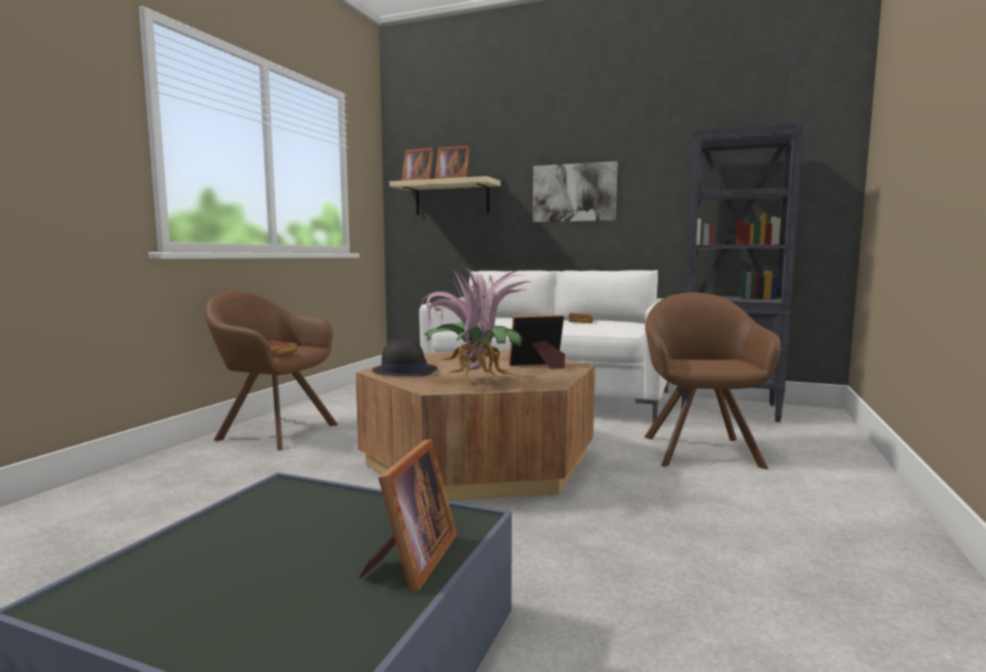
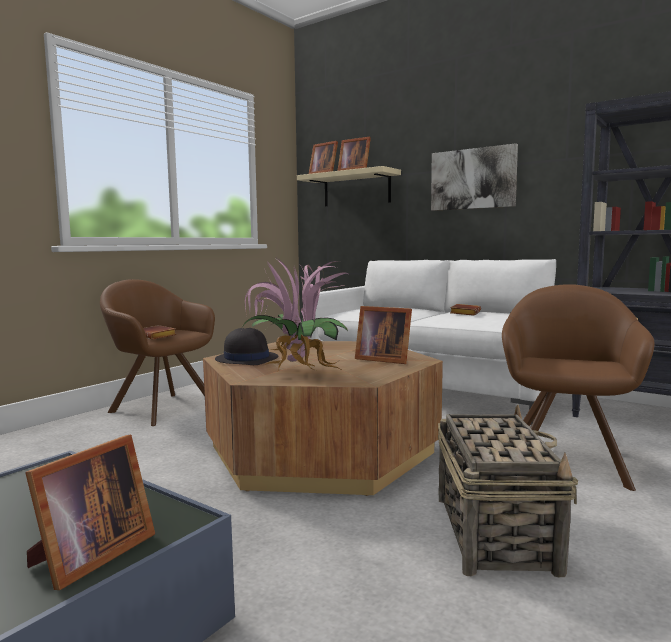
camera: 15 degrees right, 0 degrees up
(539, 366) = (382, 359): picture frame -> picture frame turned 150 degrees counterclockwise
(681, 512) = (494, 531): none -> basket

